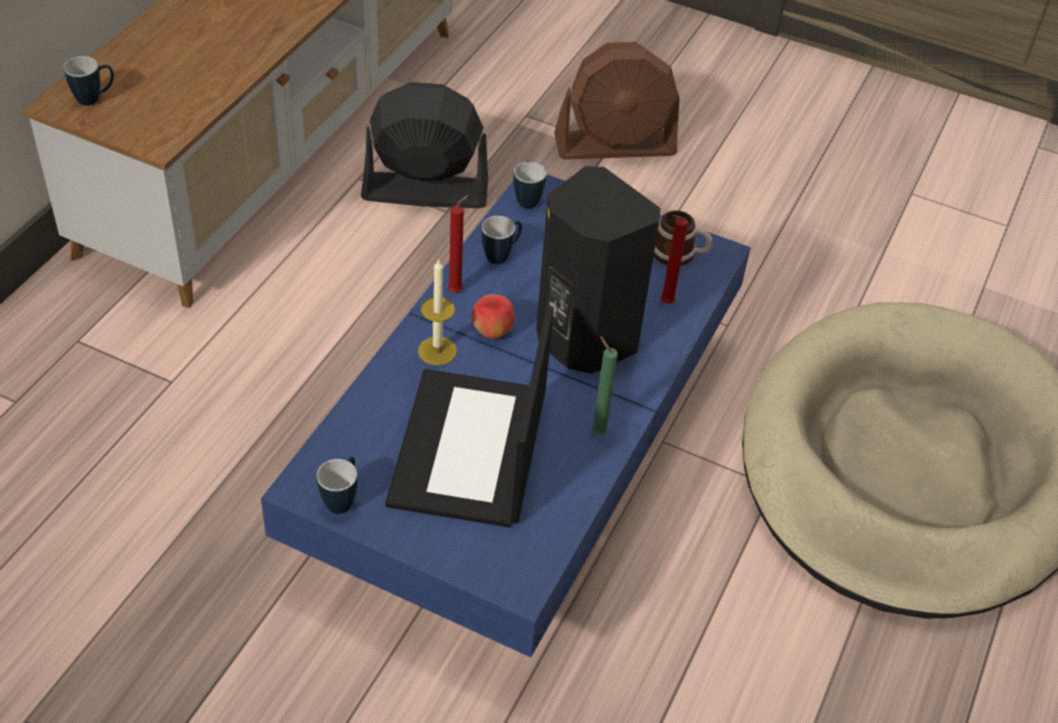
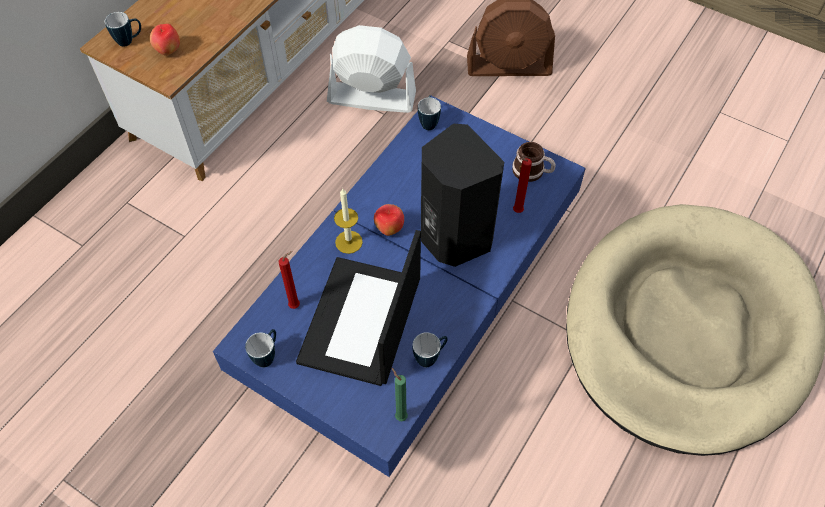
camera: 10 degrees right, 10 degrees up
(154, 110) = (168, 51): none -> apple
(424, 190) = (371, 97): black fan -> white fan
(457, 291) = (369, 194): red candle -> red candle (296, 305)
(502, 255) = (404, 167): mug -> mug (430, 357)
(596, 432) = (452, 313): green candle -> green candle (400, 415)

